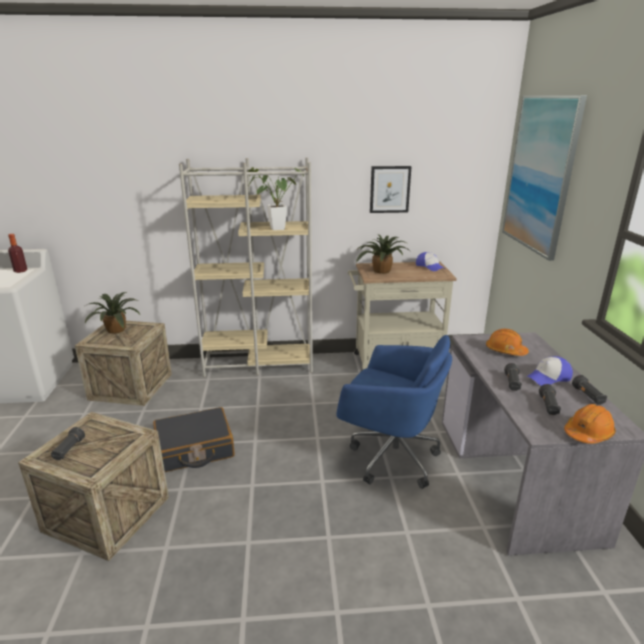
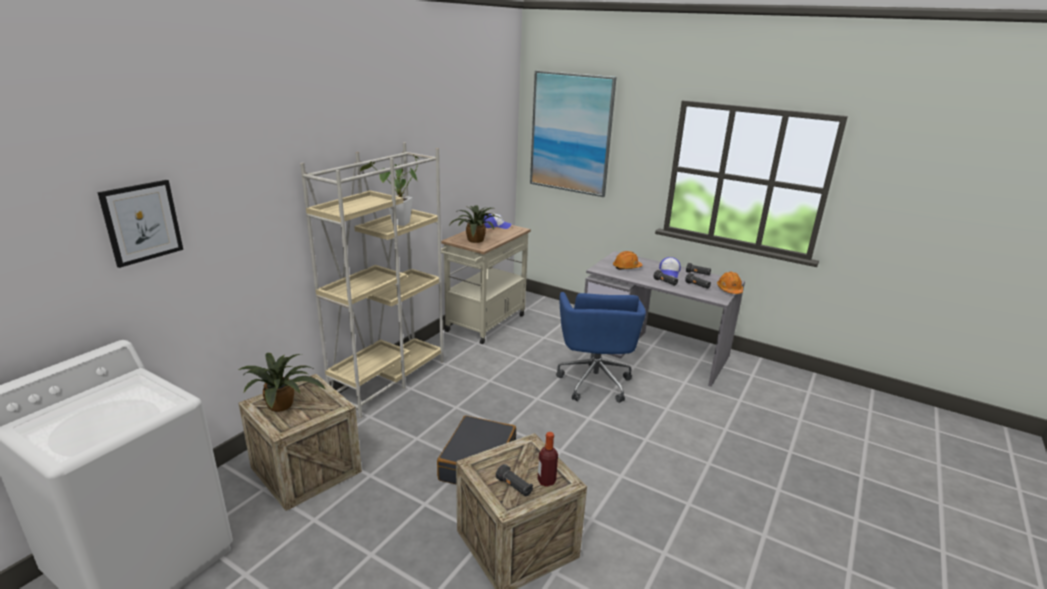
camera: 55 degrees left, 0 degrees up
(20, 271) = (125, 383): bottle -> bottle (546, 481)
(389, 458) = (594, 381): blue office chair -> blue office chair turned 120 degrees clockwise
(390, 189) = (457, 162): picture -> picture (142, 222)

